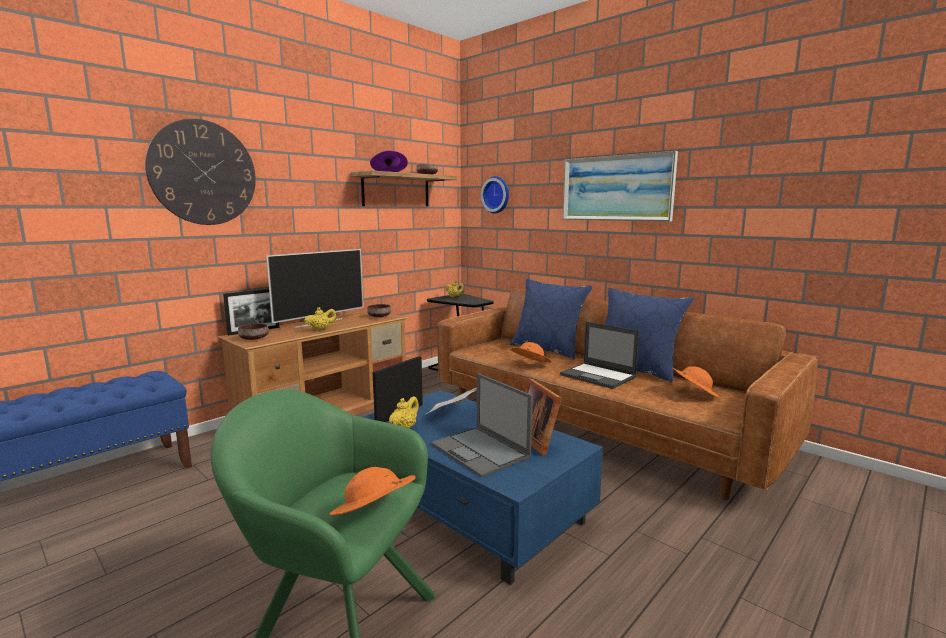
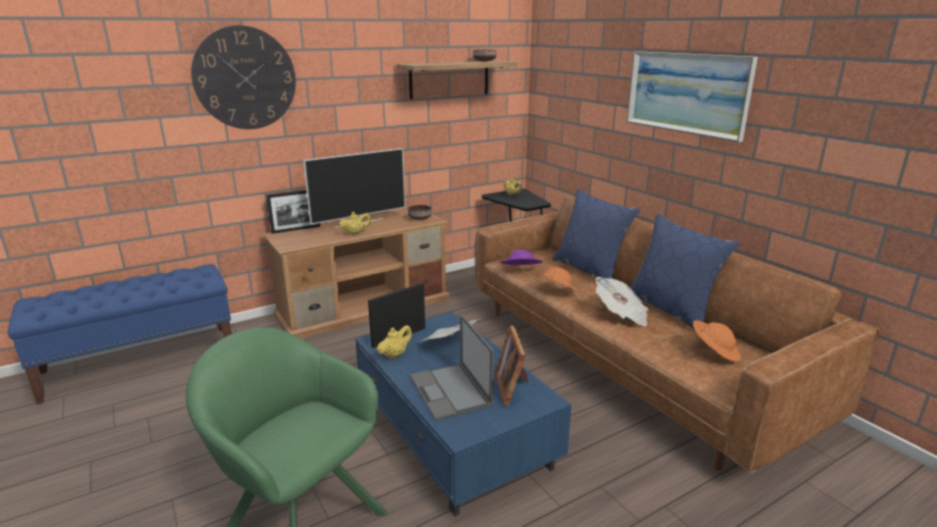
camera: 15 degrees right, 10 degrees up
(253, 339) = (291, 240): brown bowl -> none
(374, 515) = (315, 448): orange hat -> none
(389, 172) = (436, 63): purple hat -> purple hat (520, 271)
(497, 195) = (564, 83): wall clock -> none
(599, 376) = (621, 315): laptop -> newspaper

